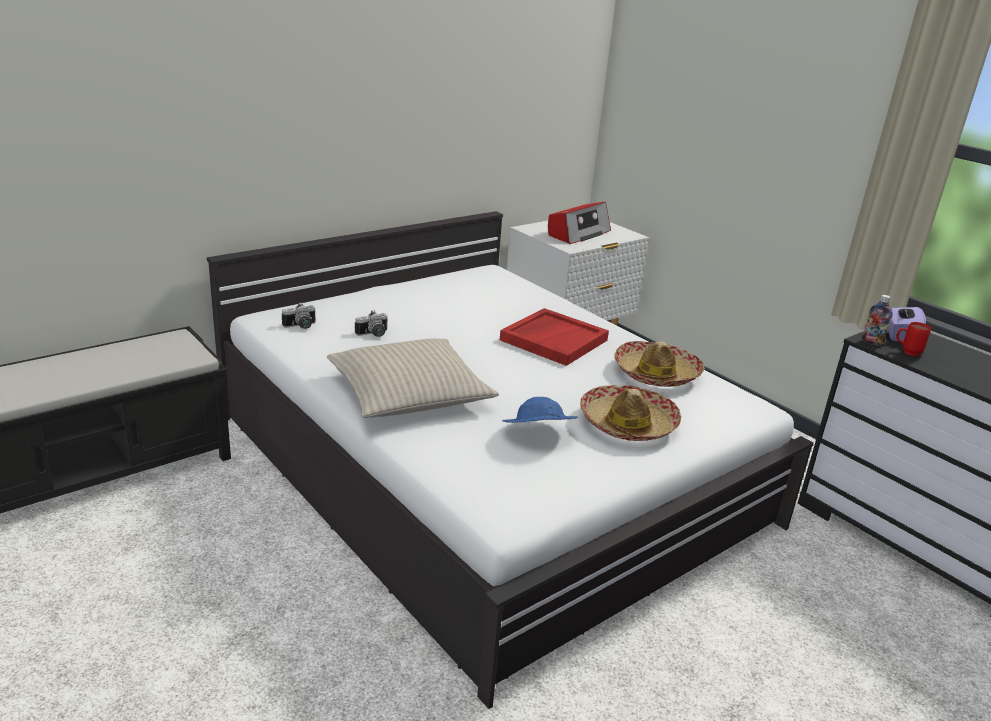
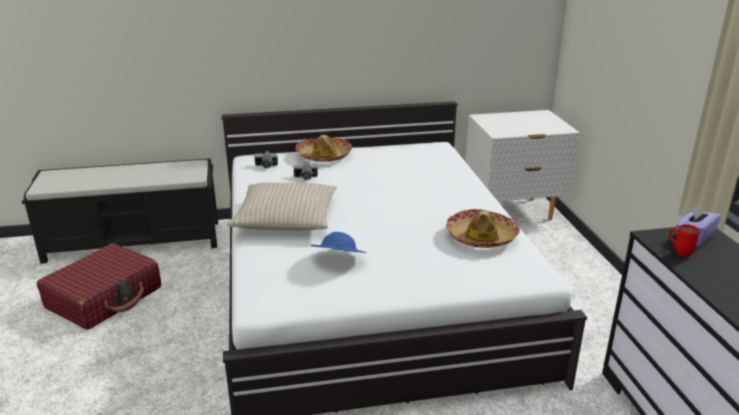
camera: 30 degrees right, 0 degrees up
(113, 574) = (105, 297): none -> red suitcase
(553, 339) = (428, 200): red tray -> none
(578, 233) = (519, 124): radio -> none
(627, 424) = (414, 267): hat -> hat (324, 155)
(871, 342) = (654, 238): bottle -> none

